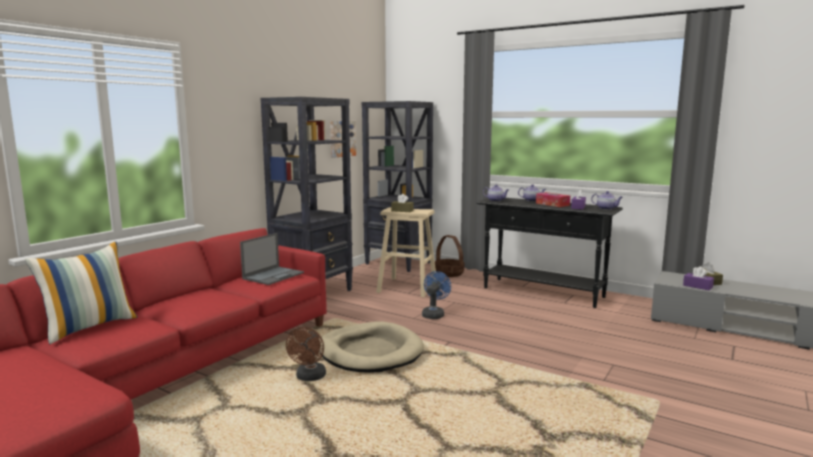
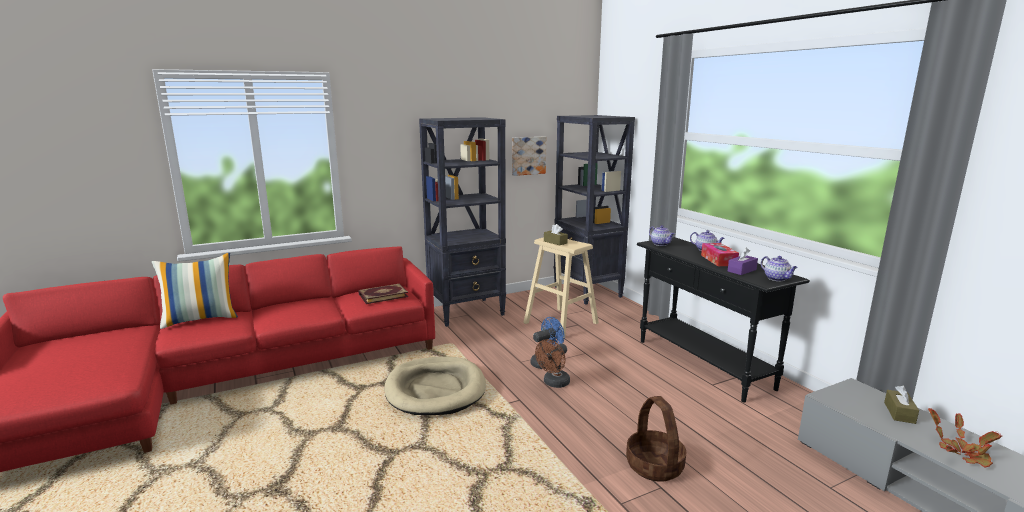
camera: 30 degrees right, 5 degrees up
(273, 275) = (383, 295): laptop -> book
(309, 378) = (357, 401): brown fan -> brown fan (554, 383)
(449, 273) = (625, 315): basket -> basket (655, 466)
(697, 286) = (867, 417): purple tissue box -> none
(757, 291) = (962, 452): none -> potted plant

